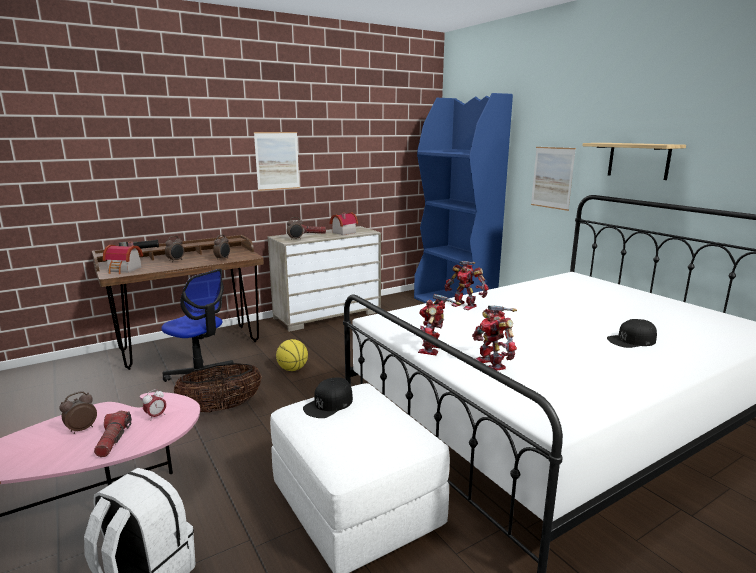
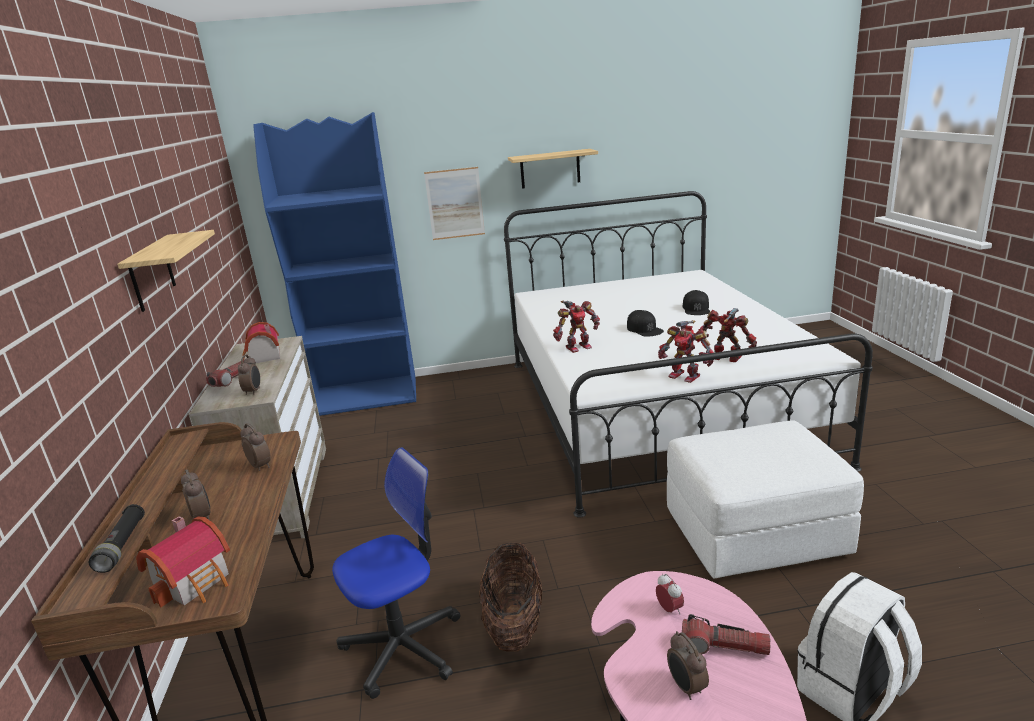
camera: 65 degrees left, 5 degrees up
(277, 161) = (151, 273): picture -> shelf
(292, 369) = (442, 545): basketball -> none
(329, 404) = (724, 459): black cap -> black cap (644, 329)
(492, 364) = (726, 358): toy robot -> toy robot turned 150 degrees counterclockwise

